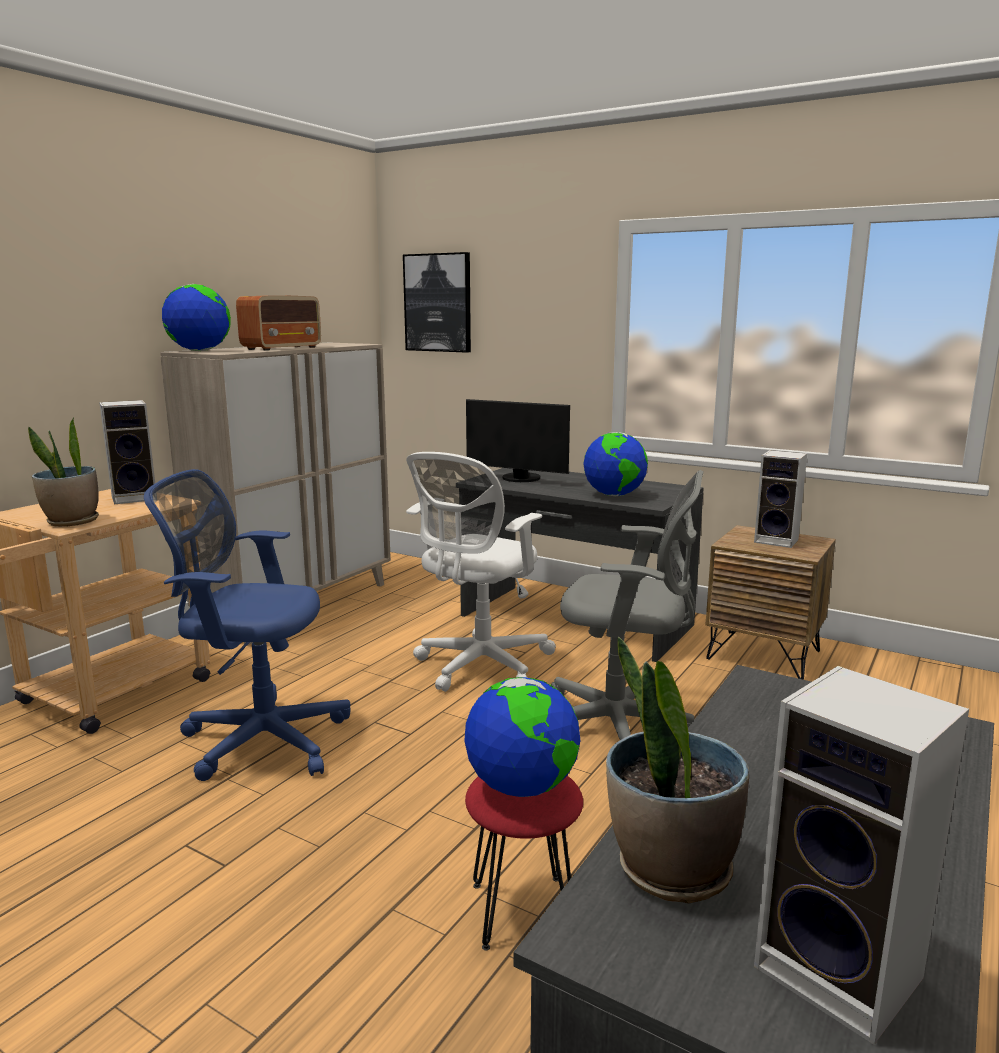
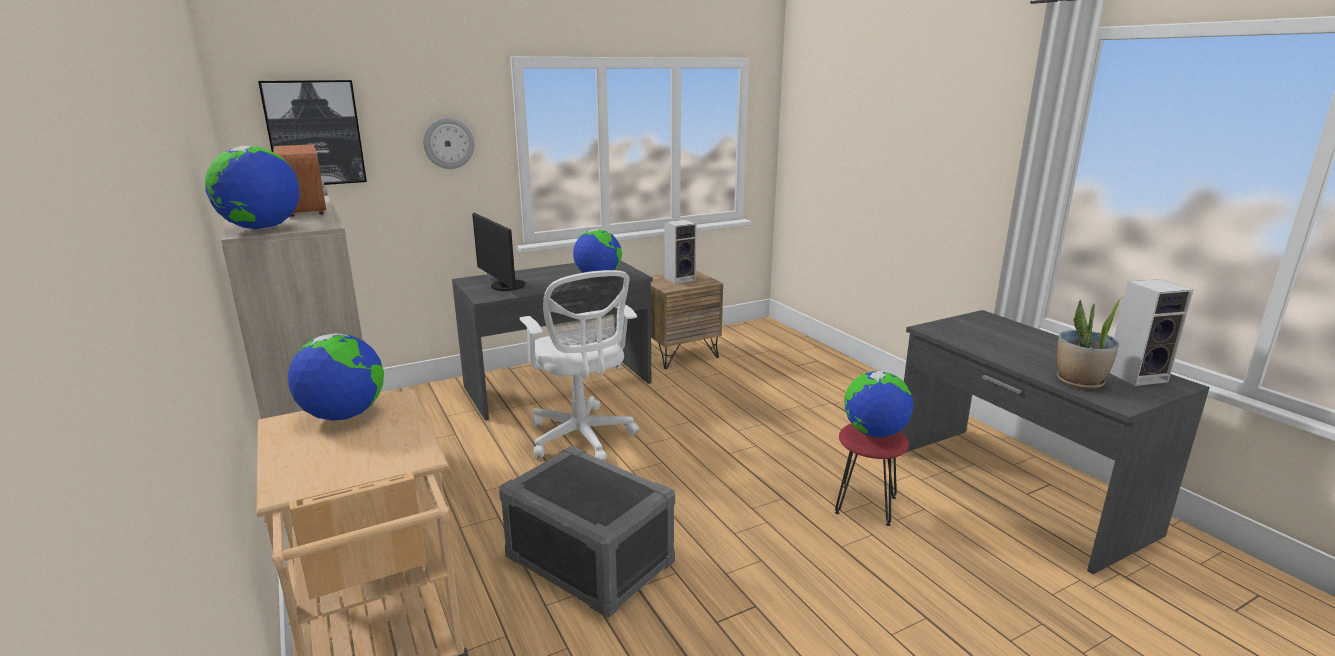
camera: 60 degrees left, 5 degrees up
(72, 522) = (405, 454): potted plant -> none
(136, 498) = (344, 416): speaker -> globe
(259, 739) = (588, 560): blue office chair -> grey storage box
(519, 479) = (504, 286): monitor -> monitor turned 90 degrees clockwise
(545, 319) = (448, 143): none -> wall clock
(622, 727) = (716, 420): grey office chair -> none

